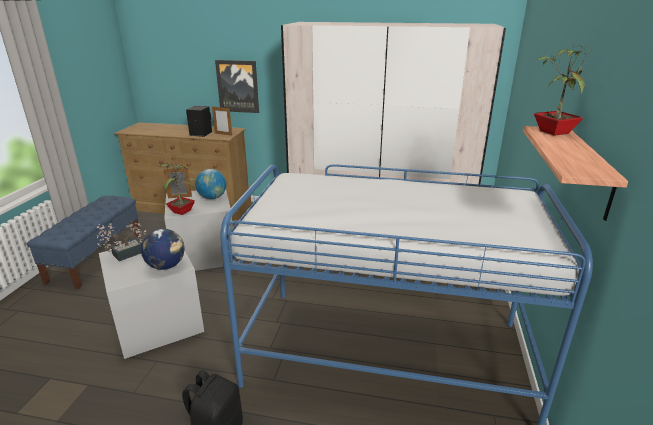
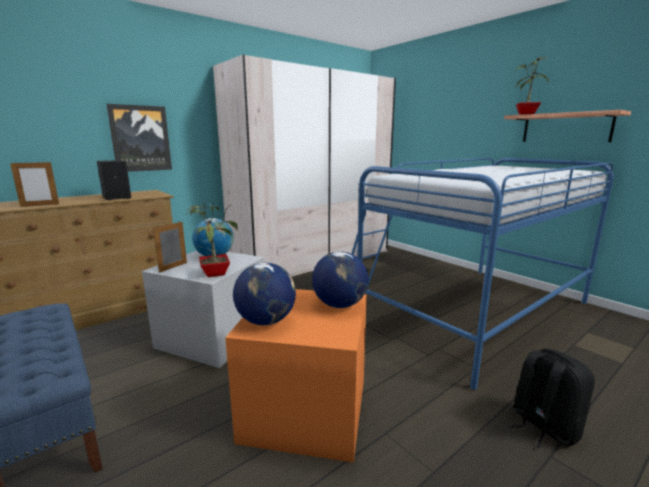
camera: 50 degrees left, 10 degrees down
(125, 254) = (266, 321): potted plant -> globe
(159, 321) = (304, 408): grey storage box -> orange storage box
(223, 134) = (149, 194): picture frame -> picture frame (40, 205)

